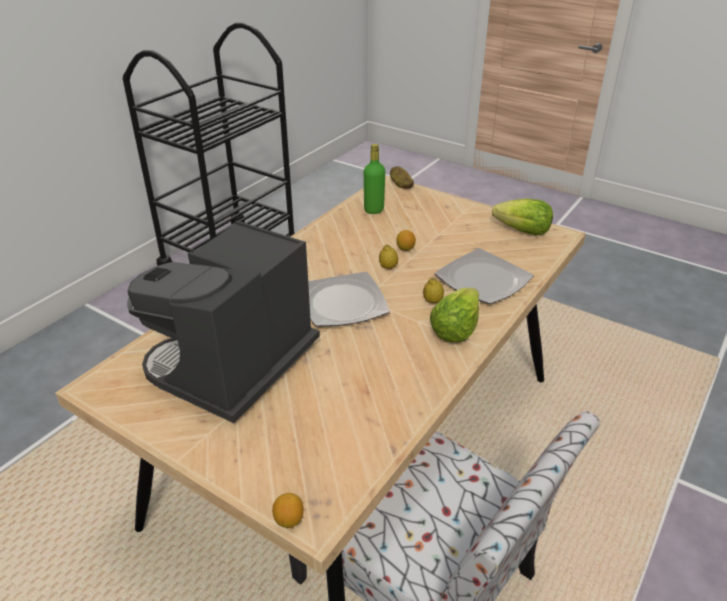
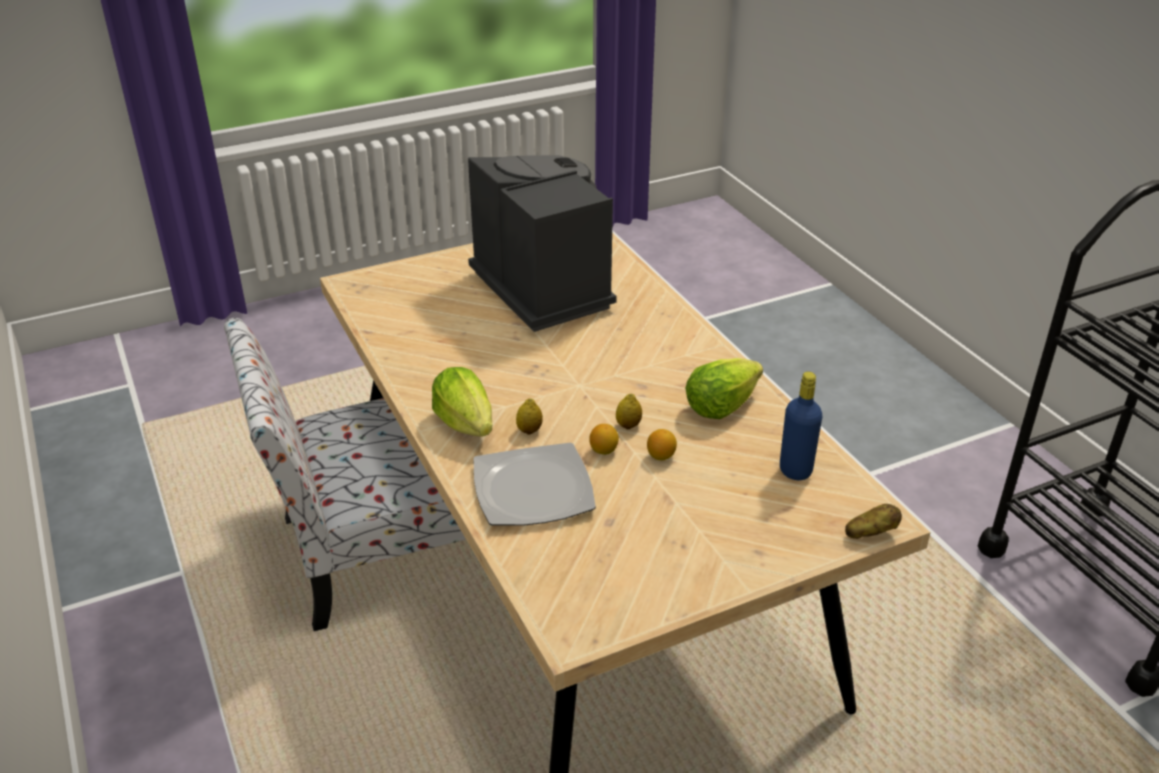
camera: 120 degrees right, 0 degrees up
(289, 520) = (363, 274): lemon -> lemon (604, 450)
(343, 302) = (586, 370): plate -> none
(374, 210) = (795, 470): green bottle -> blue bottle
(523, 231) = (616, 596): lettuce -> lettuce (720, 406)

